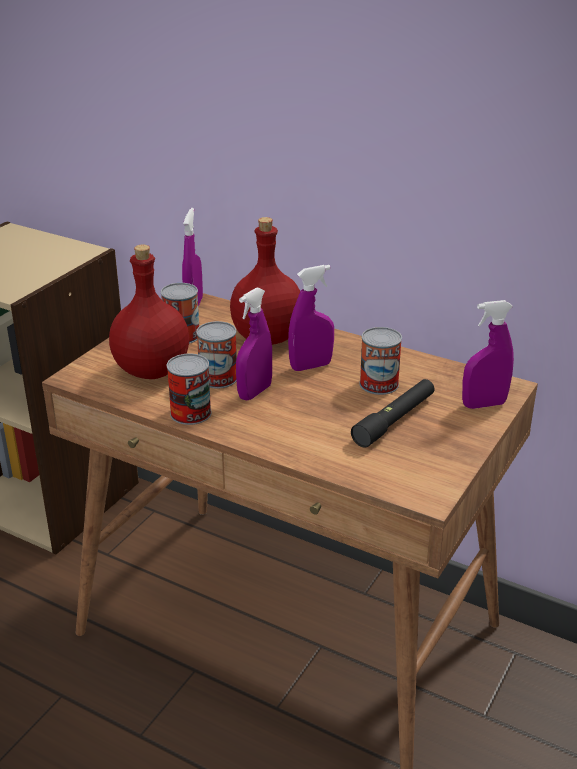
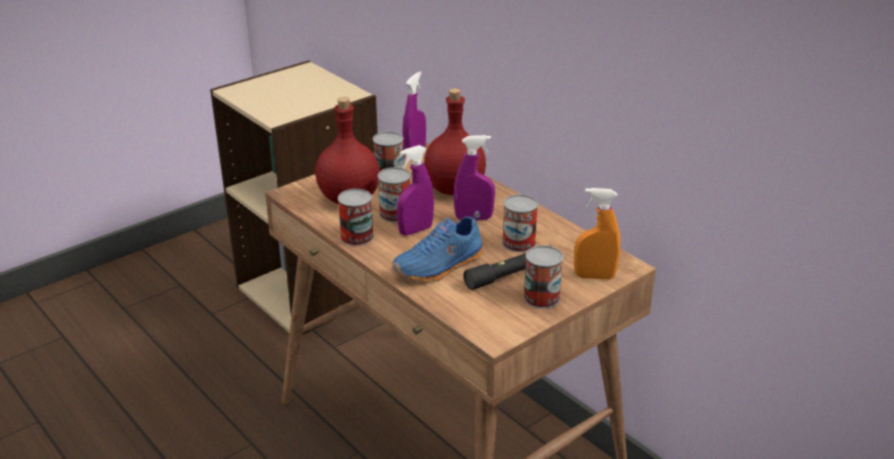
camera: 20 degrees right, 0 degrees up
(311, 428) = (440, 266): none -> blue shoe
(446, 439) = (541, 297): none -> can
(483, 404) = (594, 276): purple spray bottle -> orange spray bottle

